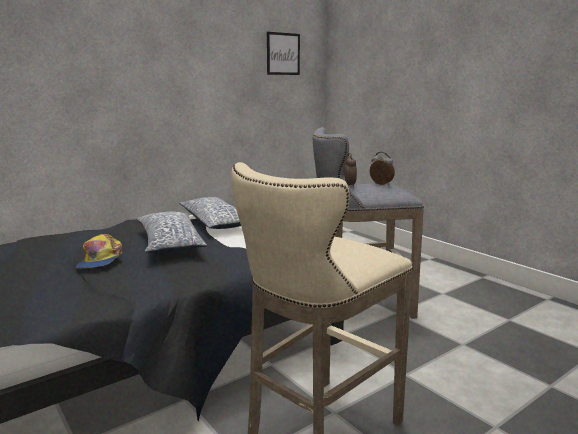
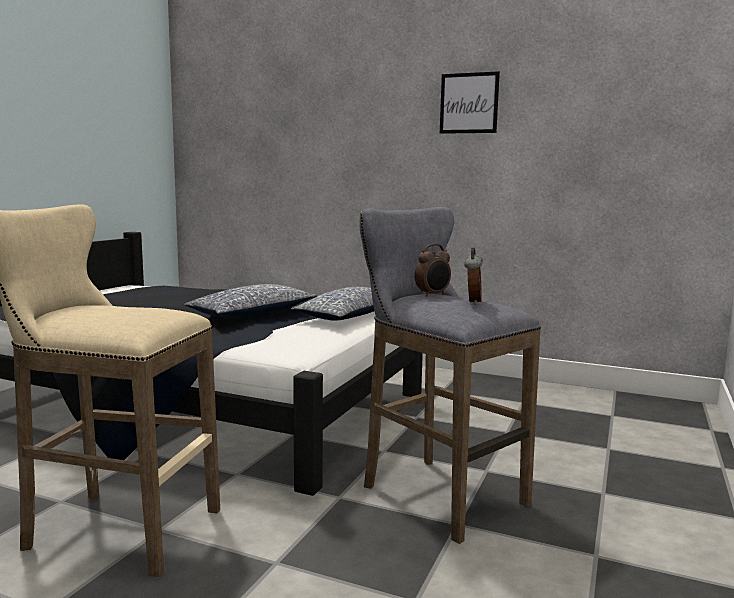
camera: 60 degrees right, 5 degrees down
(100, 261) = (178, 307): cap -> none
(283, 54) = (649, 112): picture -> picture (469, 103)

